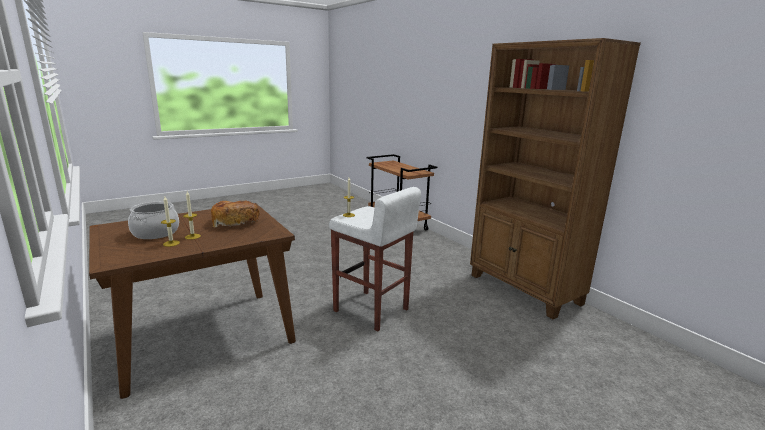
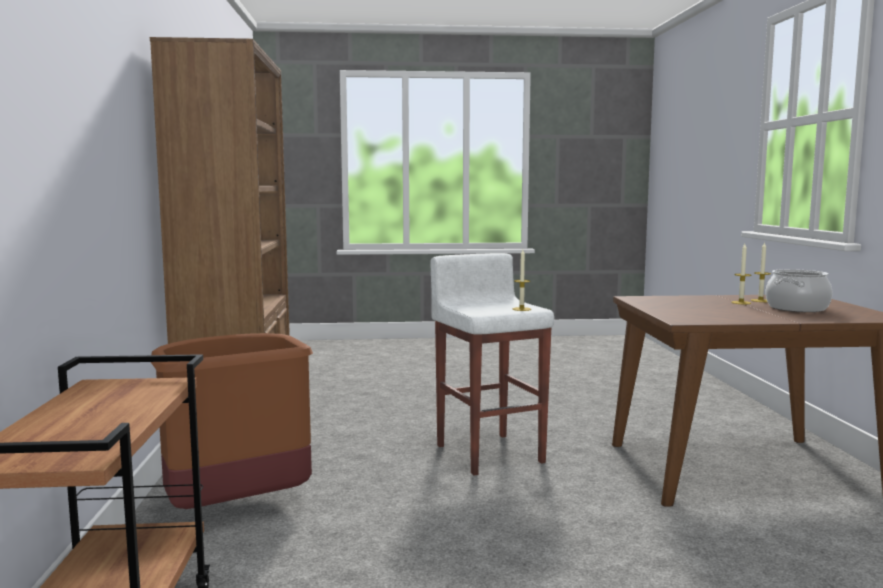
camera: 150 degrees left, 10 degrees down
(235, 221) = (695, 309): bread -> none
(438, 255) = (236, 507): none -> brown trash can

